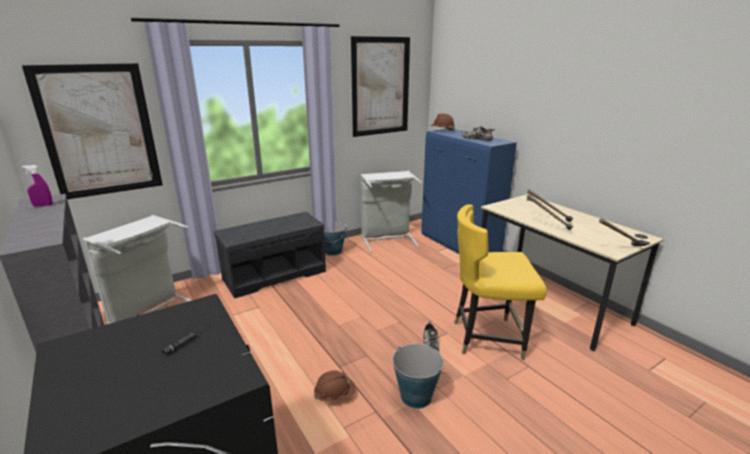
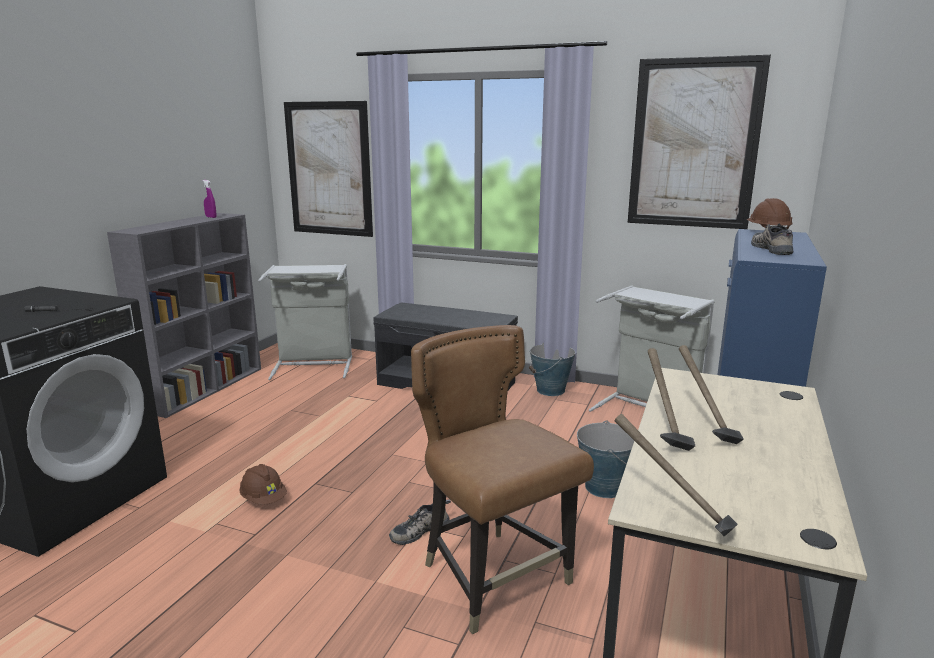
camera: 55 degrees right, 5 degrees down
(415, 396) = (300, 554): bucket -> bucket (604, 487)
(487, 337) = (494, 577): yellow chair -> brown chair

